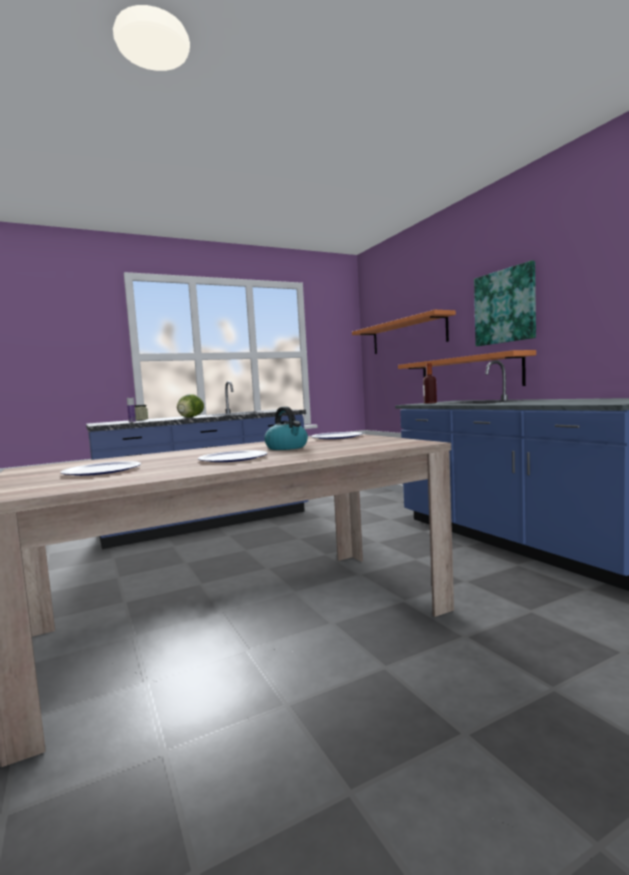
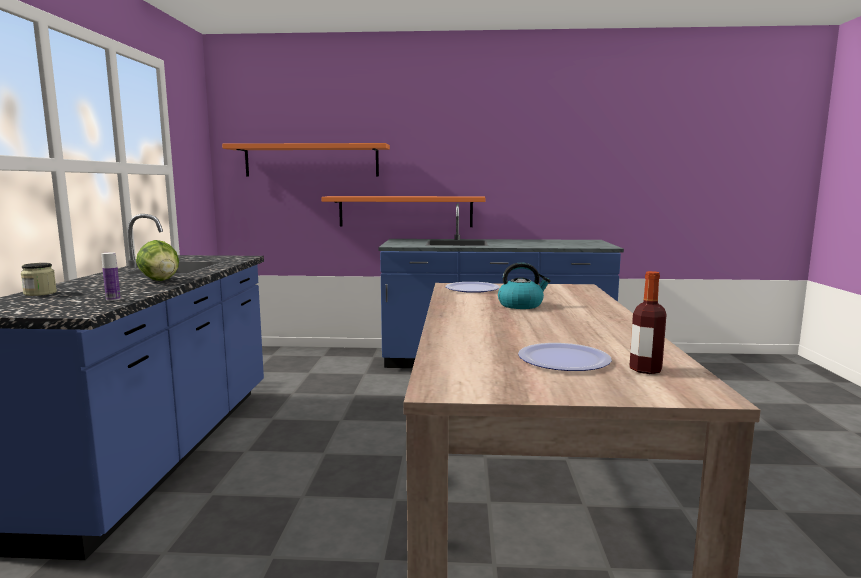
camera: 60 degrees left, 5 degrees up
(233, 458) = (565, 322): plate -> none
(430, 403) = (404, 243): bottle -> bottle (645, 370)
(505, 306) = (452, 152): picture -> none

